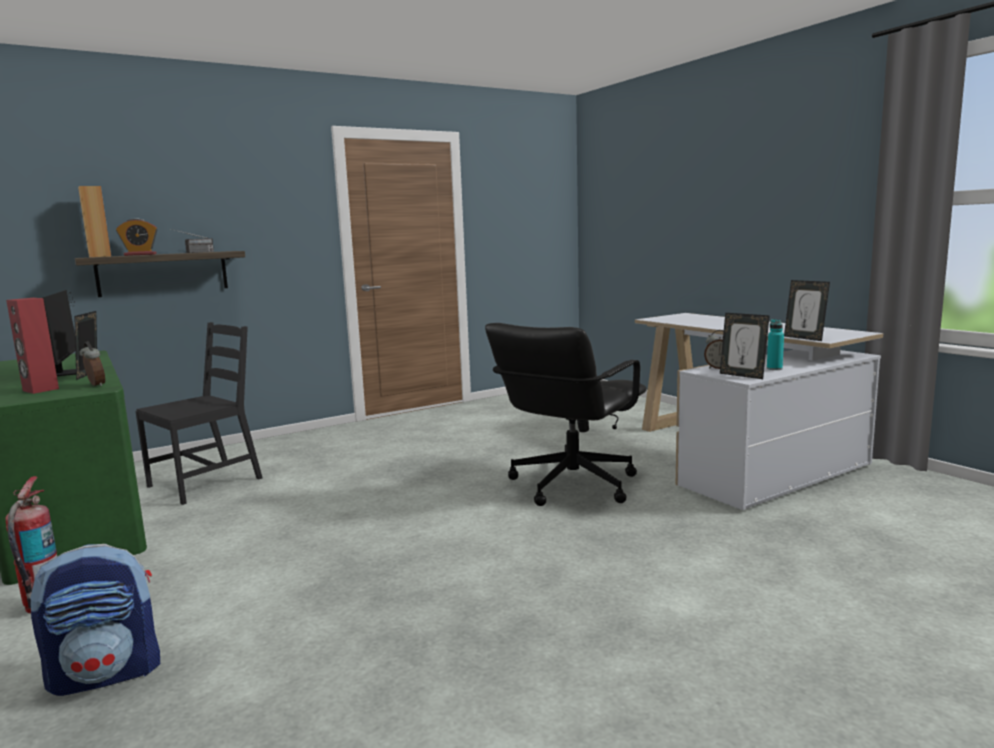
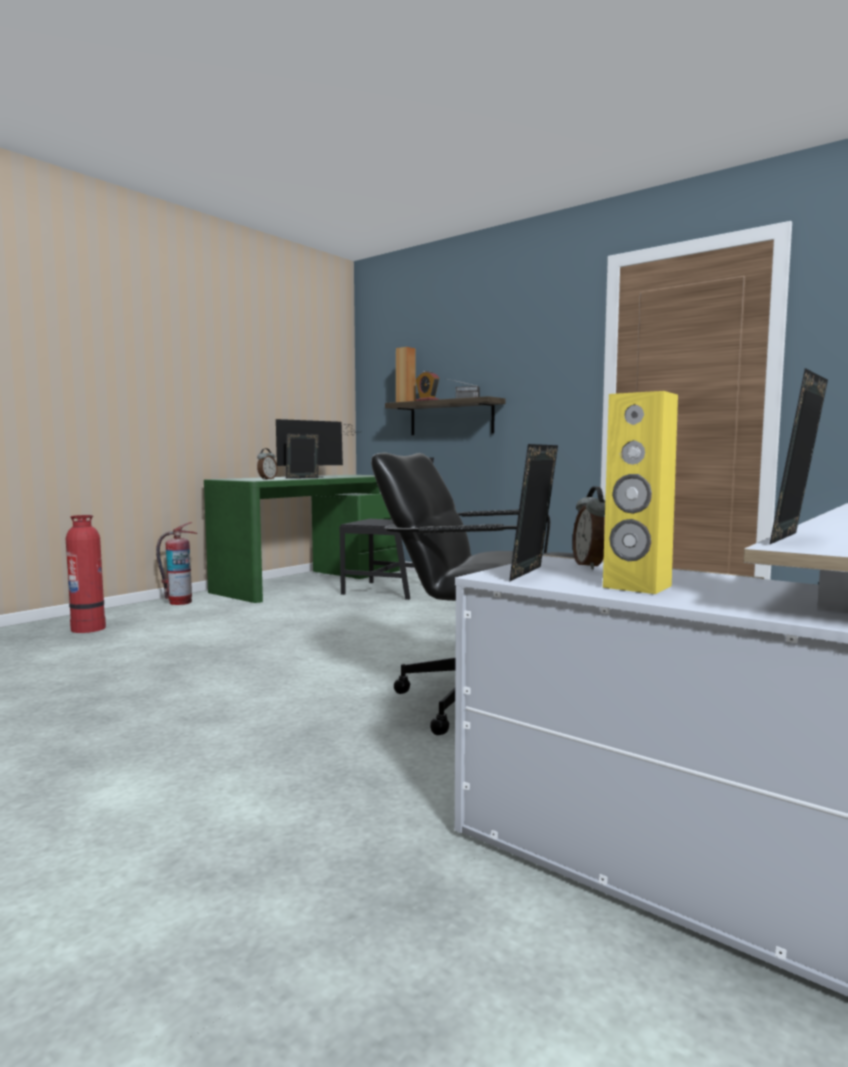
camera: 70 degrees right, 5 degrees down
(40, 390) = (254, 478): red speaker -> none
(108, 673) = (88, 628): backpack -> fire extinguisher
(774, 369) = (636, 587): turquoise bottle -> yellow speaker

